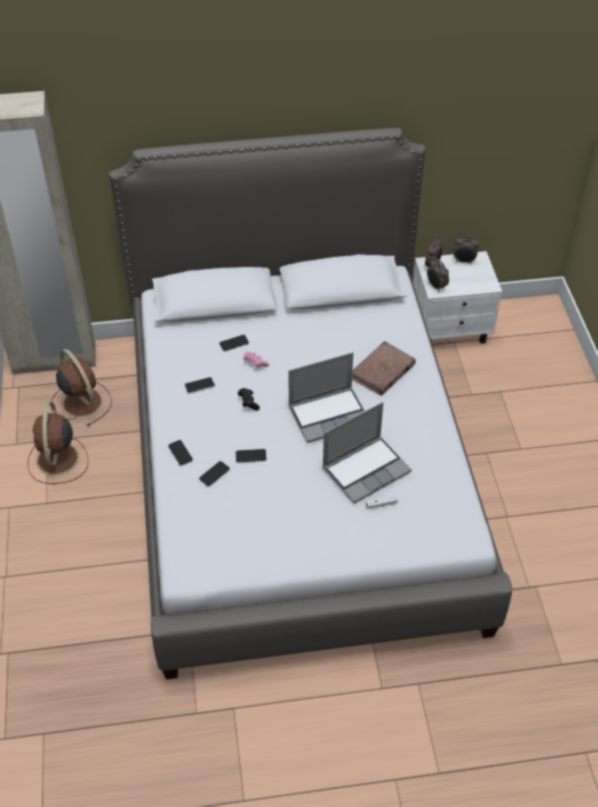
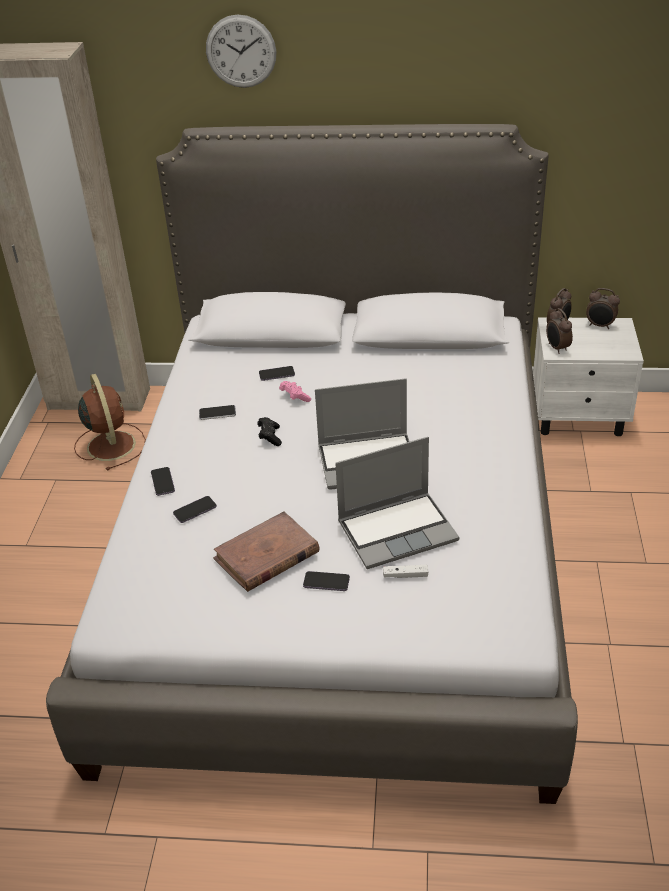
camera: 15 degrees right, 10 degrees down
(57, 460) = (58, 502): brown fan -> none
(178, 88) = (241, 51): none -> wall clock
(251, 456) = (249, 496): phone -> phone (326, 582)
(382, 371) = (454, 422): brown book -> brown book (266, 556)

